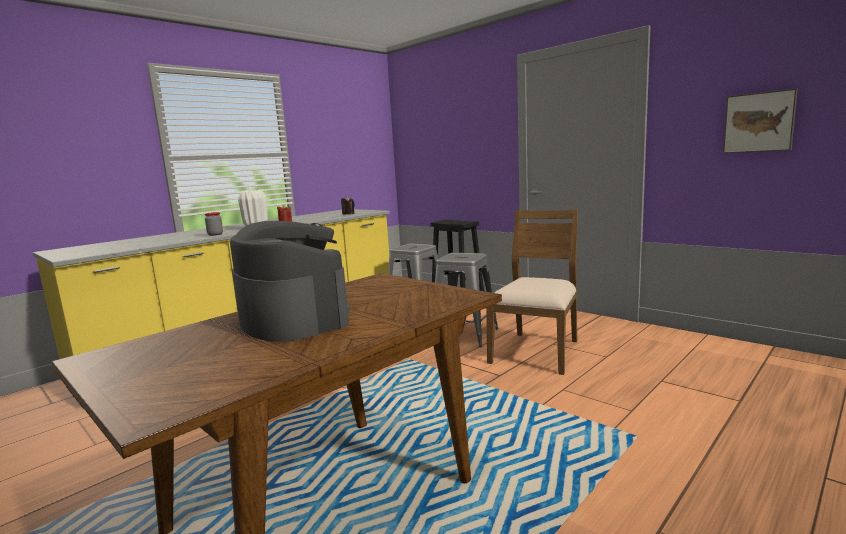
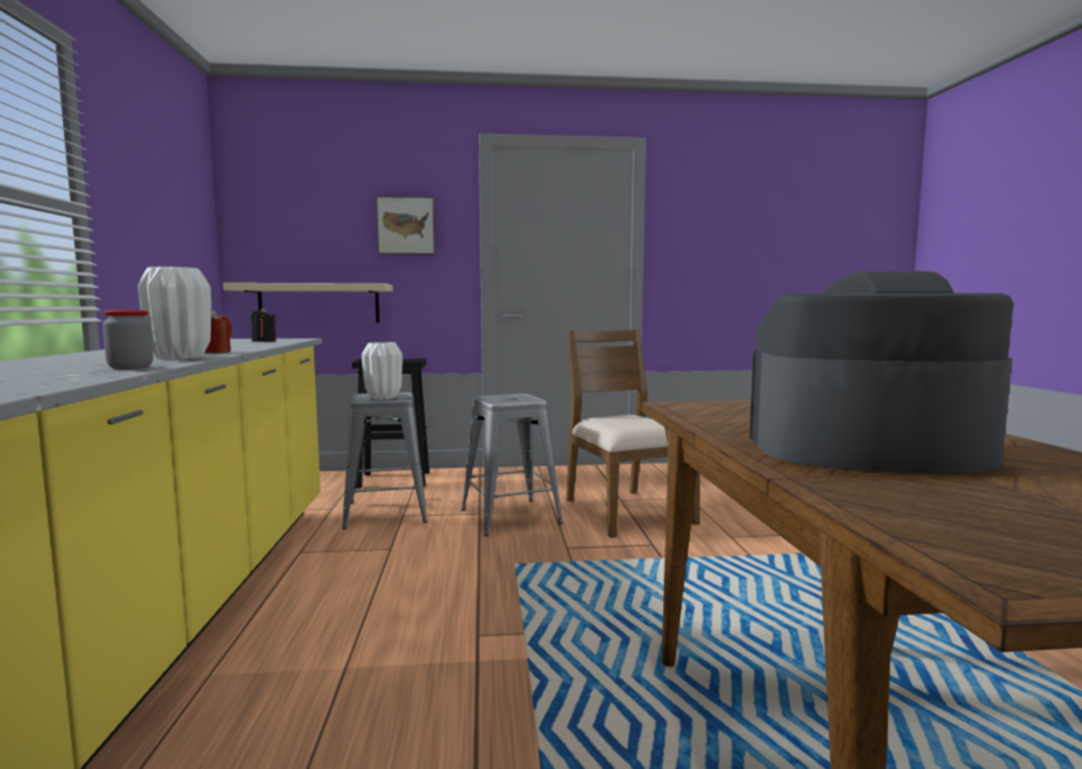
camera: 50 degrees left, 5 degrees down
(409, 248) = (383, 398): none -> white vase
(434, 183) = (319, 304): none -> beige shelf
(759, 122) = (744, 251): picture -> picture (406, 226)

